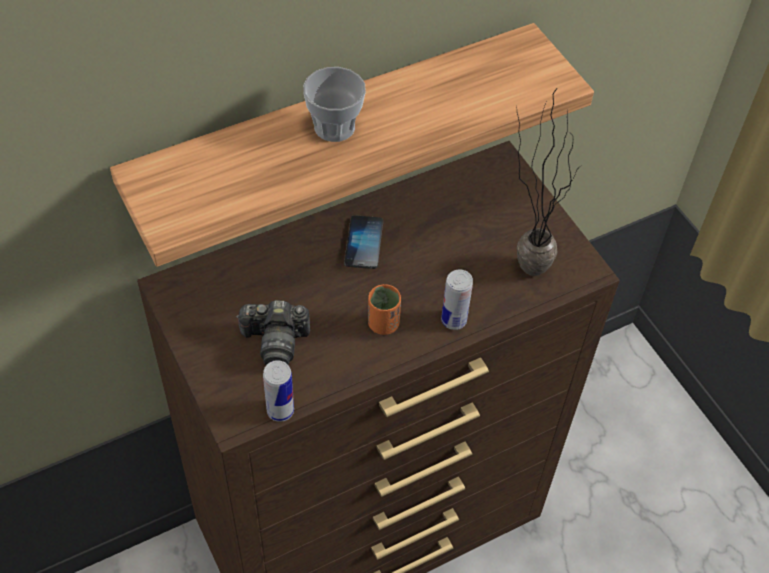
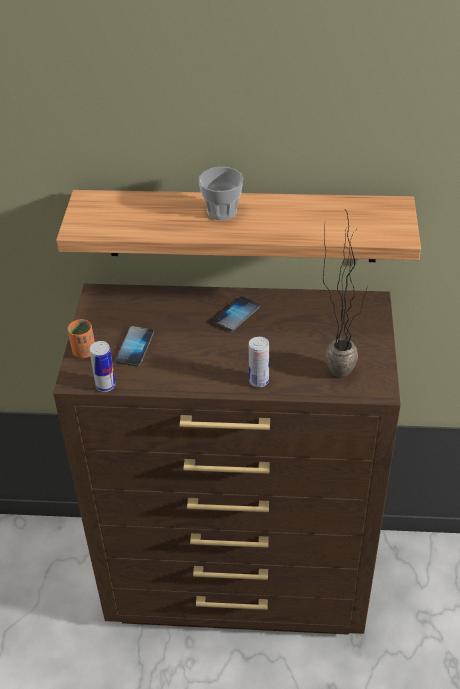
camera: 35 degrees right, 10 degrees down
(275, 341) = (135, 347): camera -> phone
(383, 323) = (210, 364): orange cup -> orange cup (84, 352)

